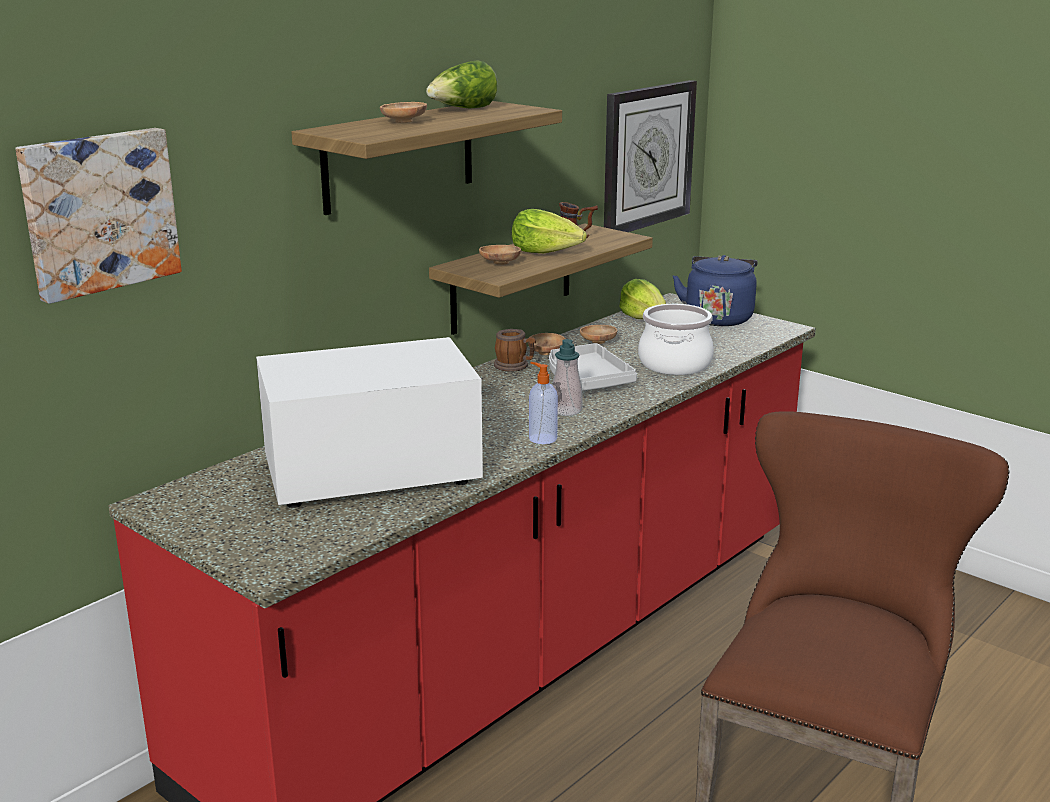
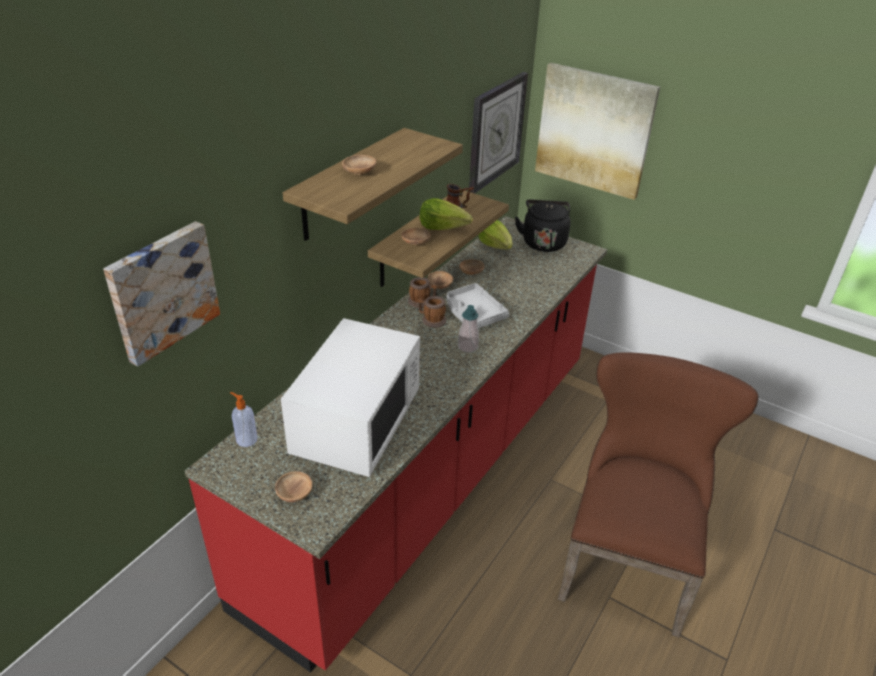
camera: 10 degrees left, 15 degrees up
(253, 536) = (294, 494): none -> brown bowl
(371, 475) = (356, 424): white microwave -> white microwave turned 135 degrees clockwise
(463, 109) = (393, 147): lettuce -> none
(521, 383) = (431, 320): none -> mug
(542, 438) = (459, 377): soap dispenser -> soap dispenser (246, 439)
(674, 364) = (526, 293): cooking pot -> none
(718, 318) = (543, 242): blue kettle -> black kettle
(796, 161) = (594, 130): none -> picture

